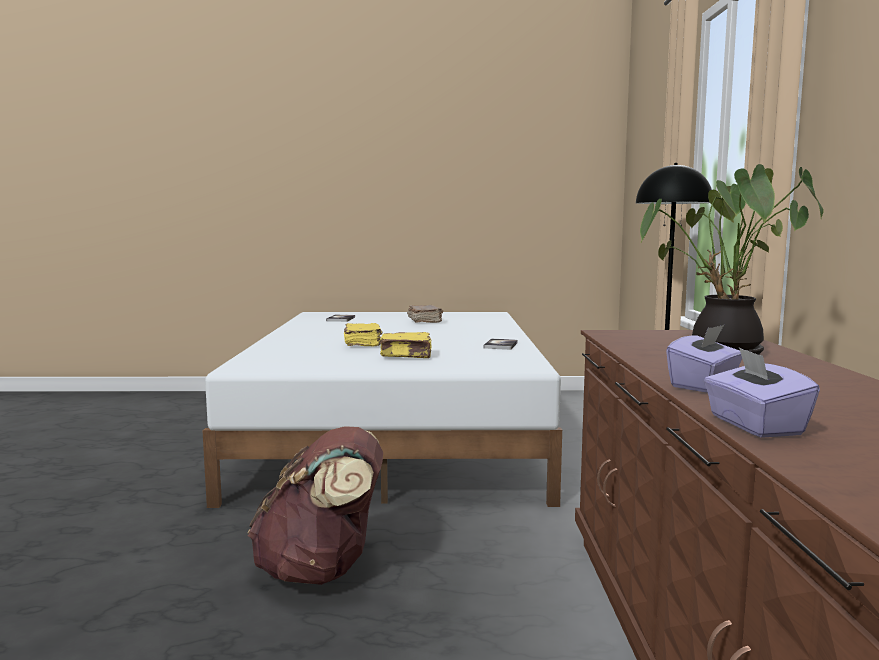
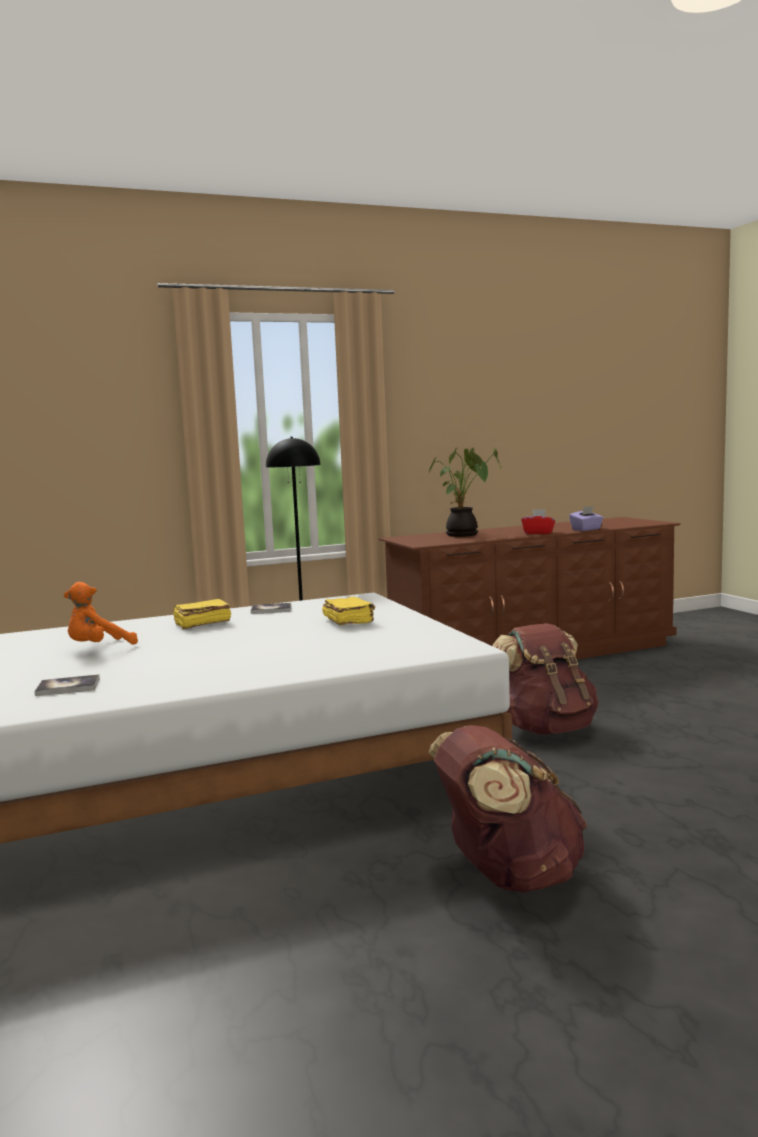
camera: 110 degrees left, 0 degrees up
(123, 481) = (508, 875): none -> brown backpack
(363, 344) = (300, 640): yellow book -> yellow book (202, 624)
(425, 321) = (98, 648): brown book -> orange plush toy
(704, 385) = (538, 533): purple tissue box -> red tissue box

